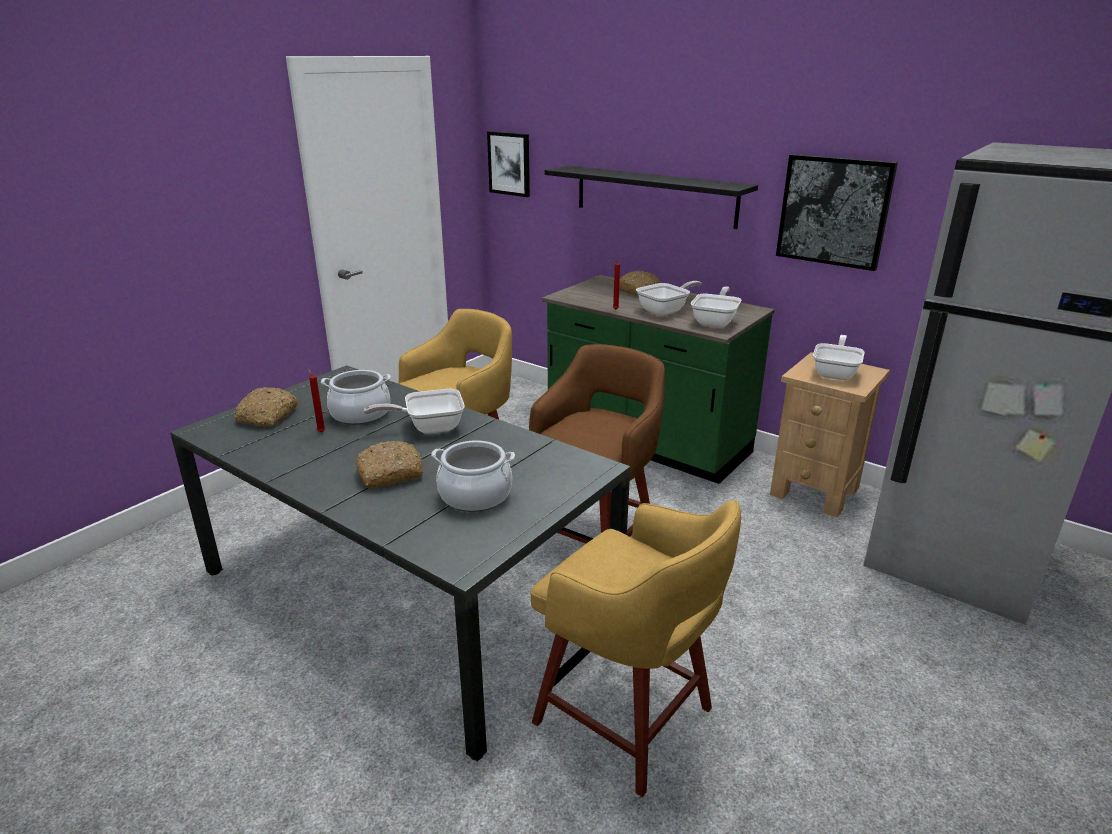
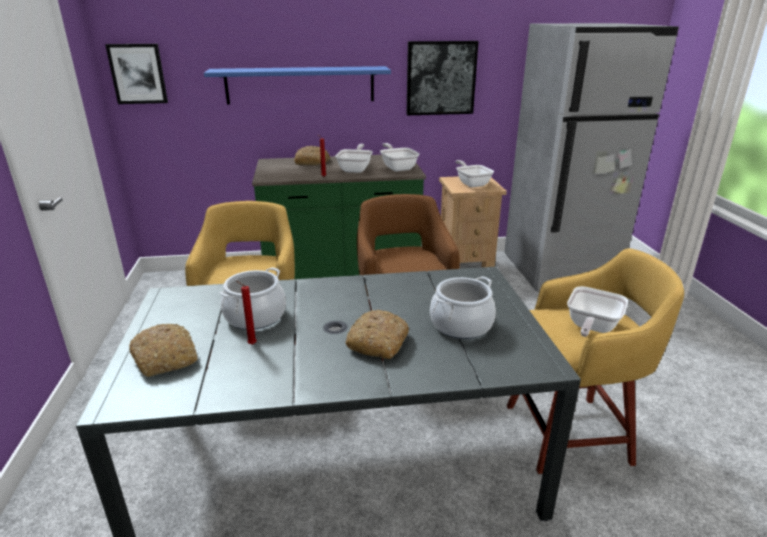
camera: 45 degrees left, 0 degrees up
(428, 427) = (331, 300): frying pan -> frying pan (591, 327)
(654, 196) = (300, 85): black shelf -> blue shelf

